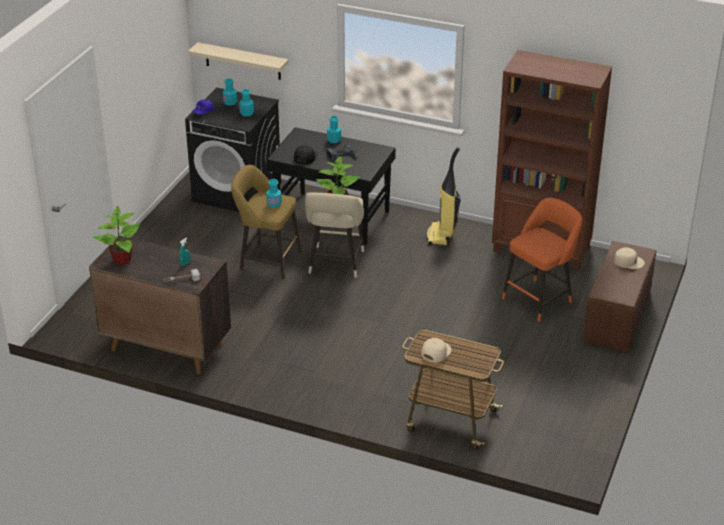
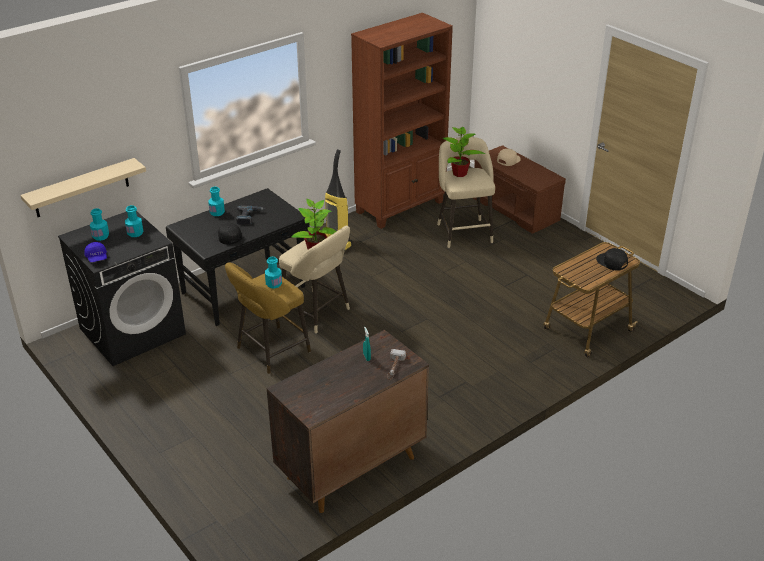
camera: 60 degrees left, 0 degrees up
(122, 260) = (319, 399): potted plant -> potted plant (459, 173)
(435, 352) = (589, 272): beige cap -> none
(466, 361) = (611, 262): none -> black cap
(539, 299) = (463, 232): orange stool -> beige stool

